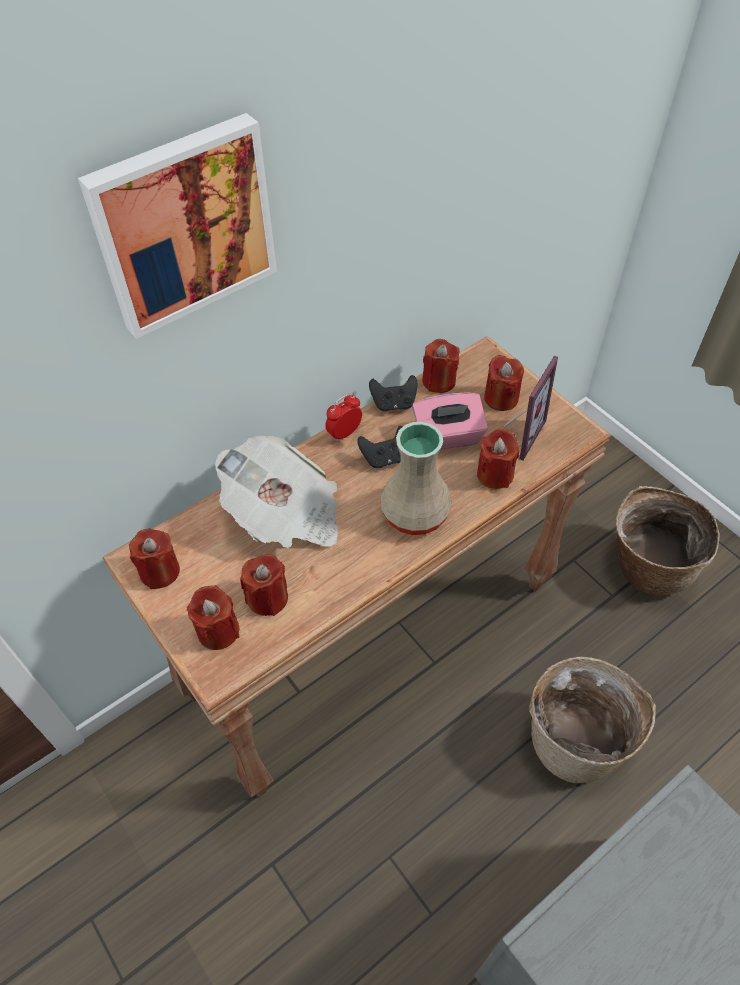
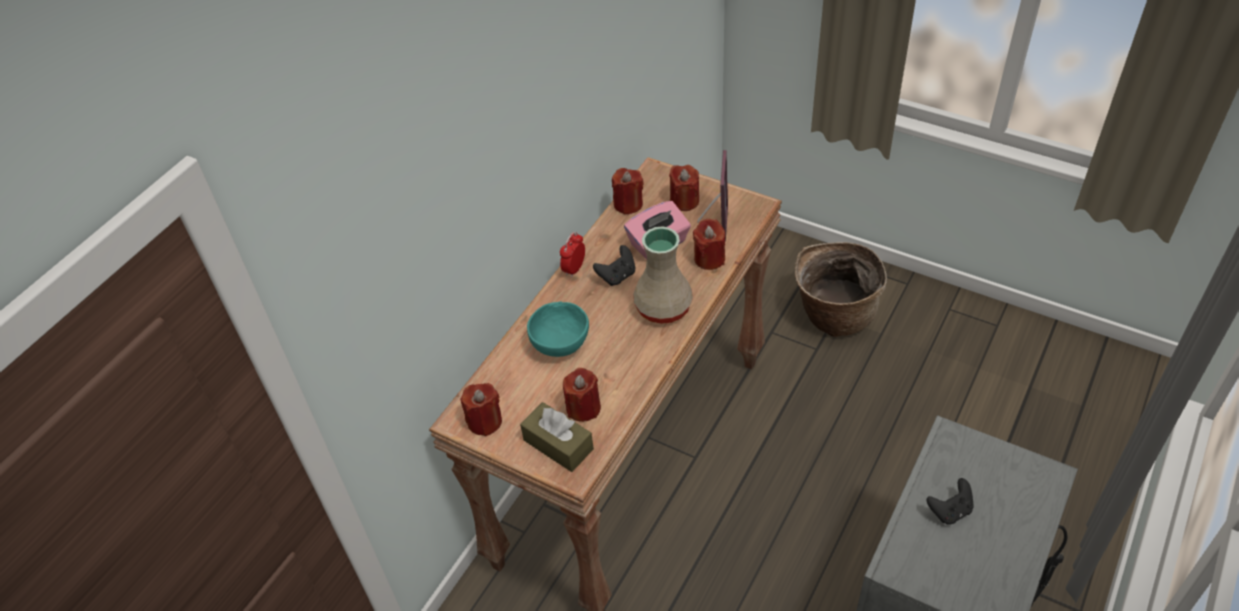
camera: 20 degrees left, 5 degrees down
(183, 225) = (459, 128): picture -> none
(218, 631) = (558, 444): red candle -> brown tissue box
(285, 514) = (561, 344): newspaper -> turquoise bowl
(393, 404) = (601, 233): black game controller -> black game controller (950, 511)
(577, 738) = (839, 469): basket -> none

